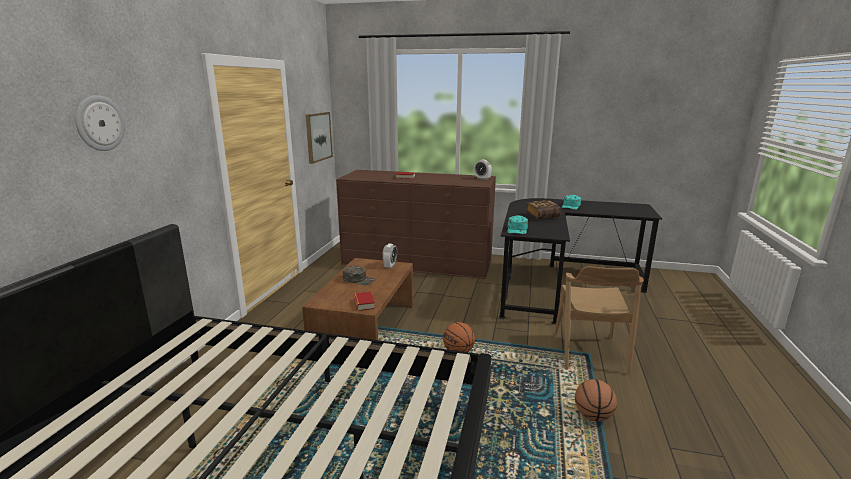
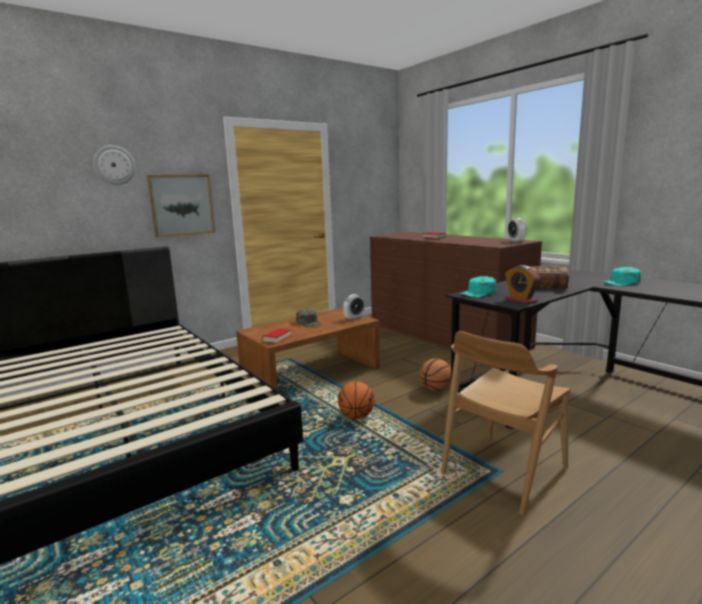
camera: 40 degrees right, 5 degrees down
(318, 137) = (373, 197): picture -> picture (182, 205)
(554, 232) = (520, 300): none -> alarm clock
(593, 416) = (394, 530): basketball -> basketball (435, 390)

